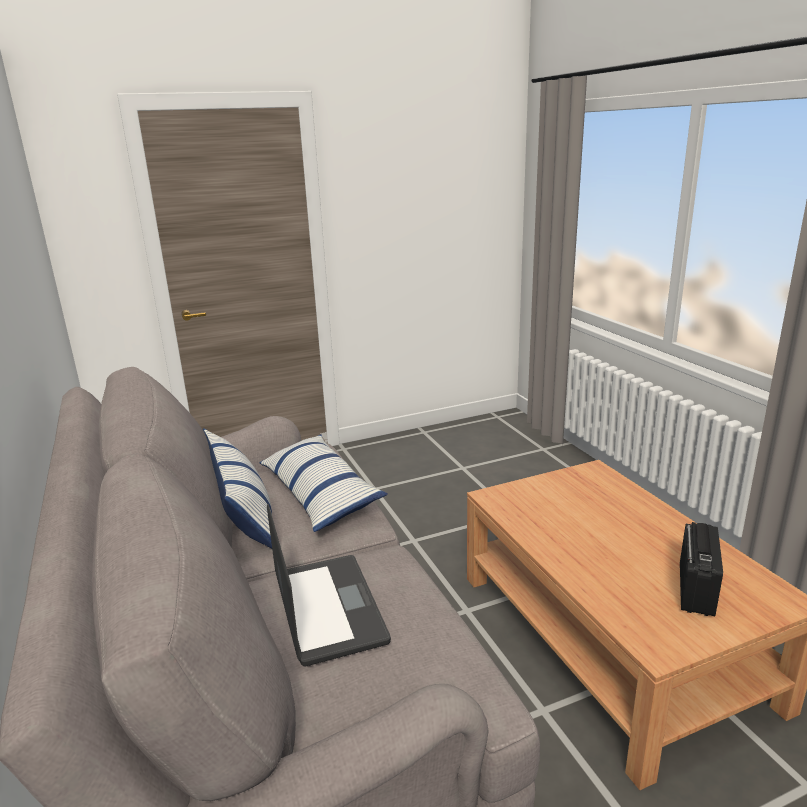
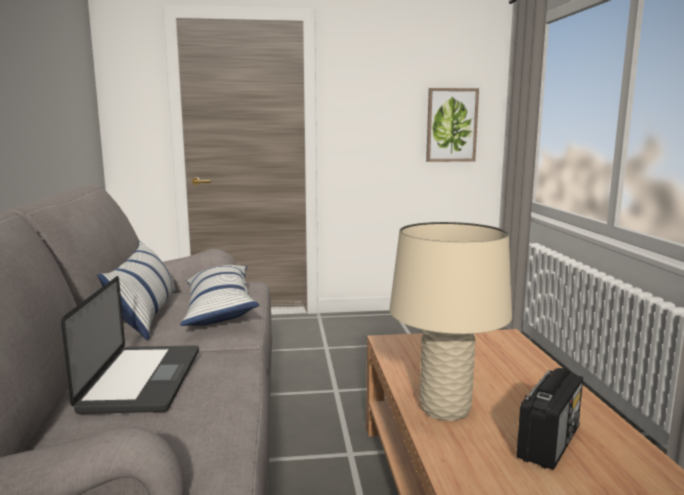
camera: 15 degrees right, 10 degrees down
(469, 220) = (451, 125): none -> picture
(593, 570) = (444, 409): none -> beige table lamp

